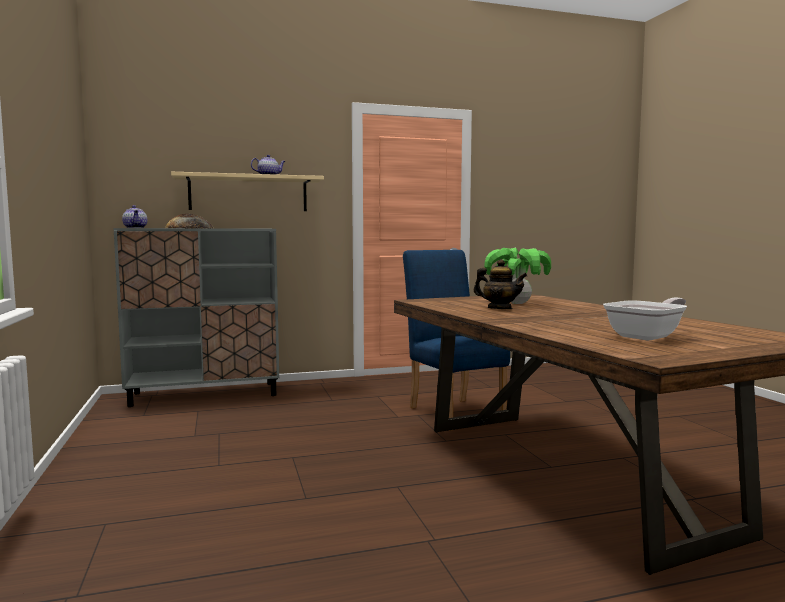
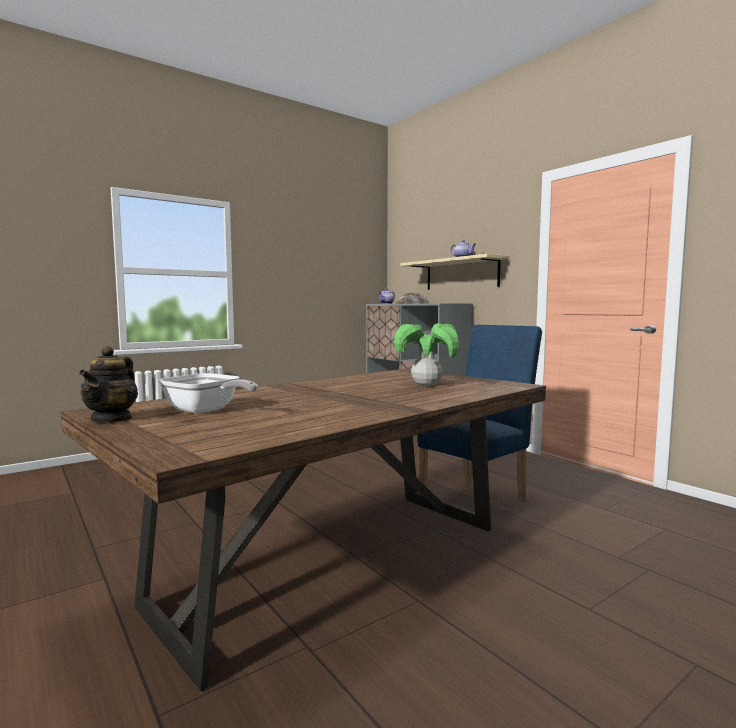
camera: 70 degrees right, 0 degrees up
(499, 309) = (371, 384): teapot -> teapot (112, 419)

